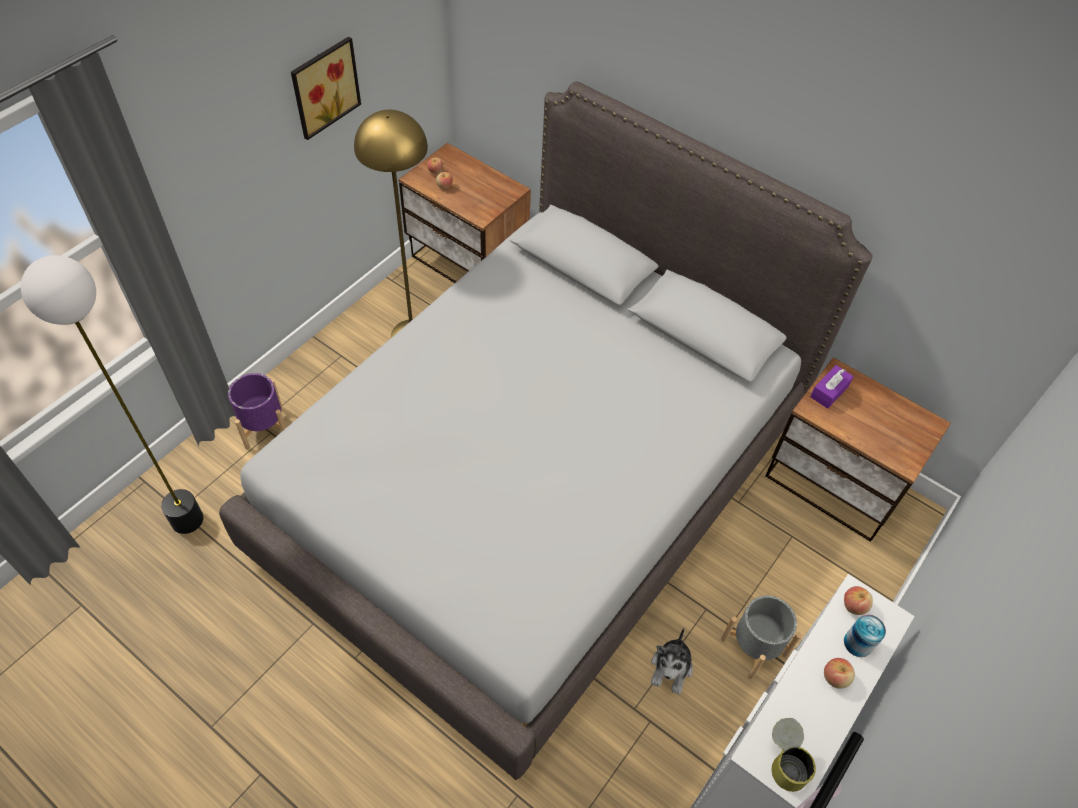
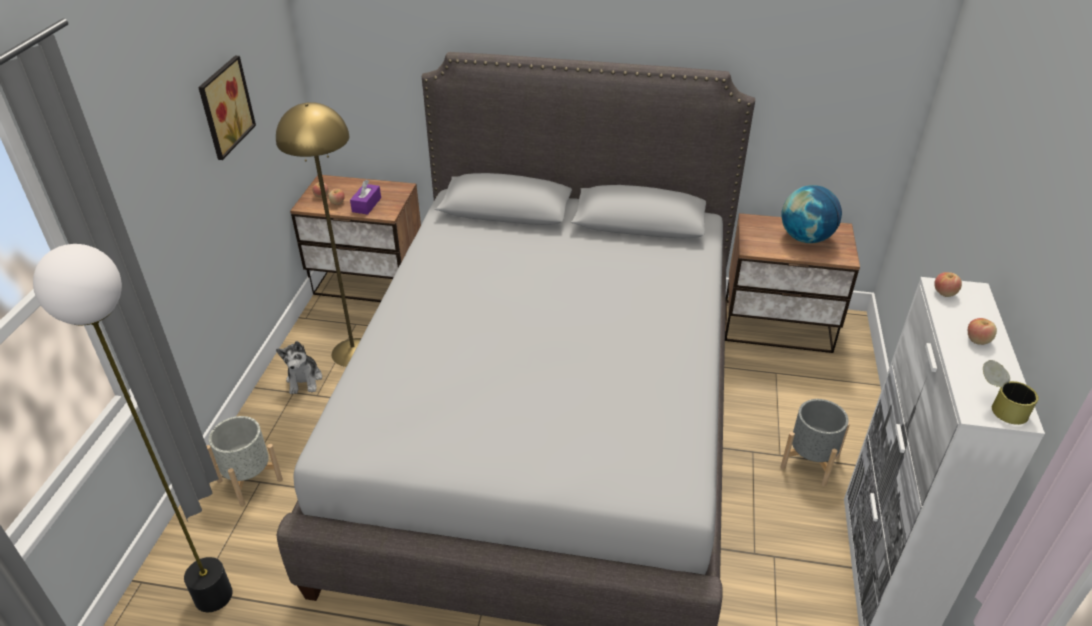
camera: 25 degrees left, 15 degrees down
(264, 427) = (249, 480): purple planter -> grey planter
(671, 668) = (760, 508): plush toy -> plush toy (304, 380)
(829, 391) = (755, 234): purple tissue box -> purple tissue box (366, 205)
(858, 643) = (970, 313): can -> none
(881, 420) = (805, 238): none -> globe

